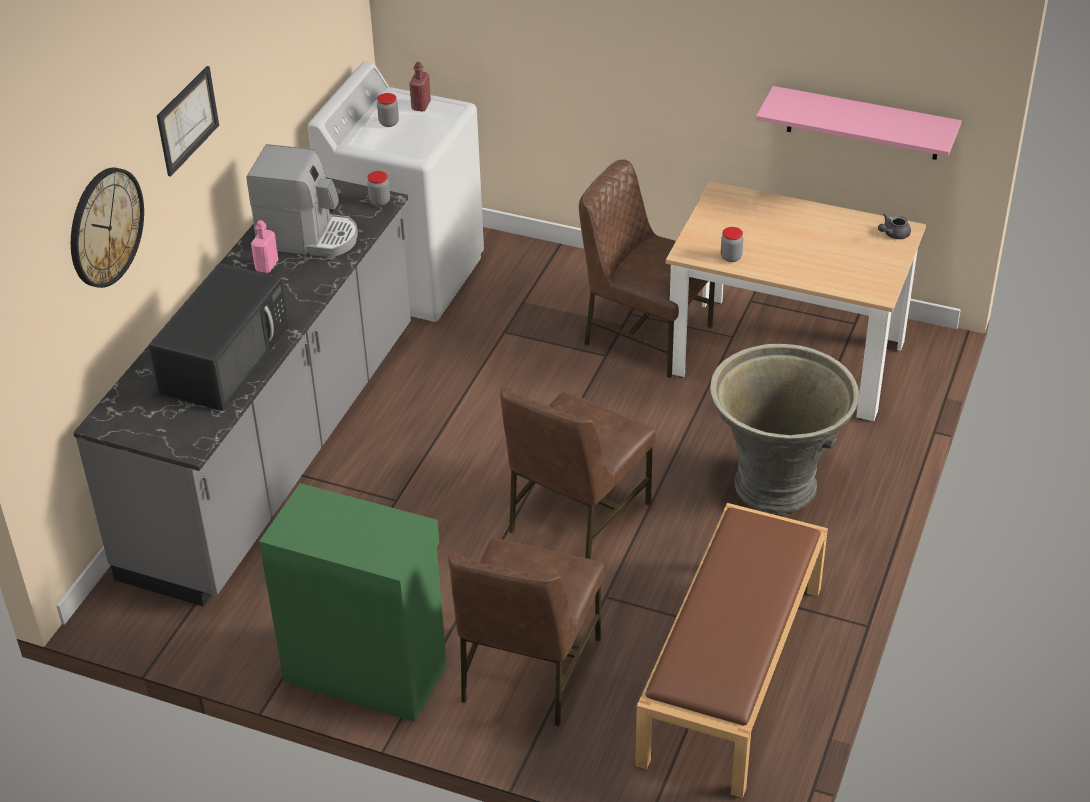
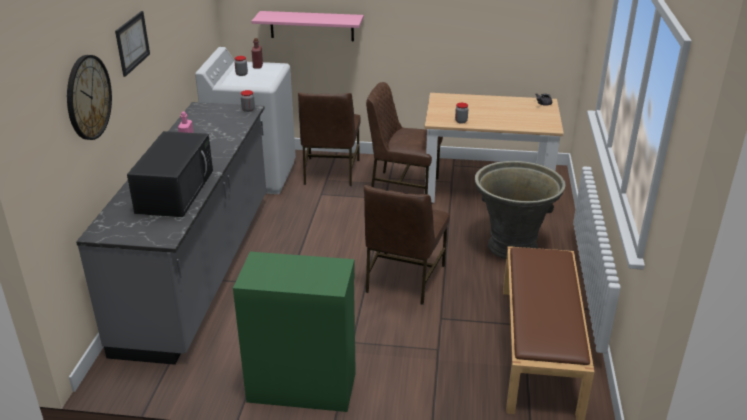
camera: 15 degrees left, 10 degrees down
(308, 237) = (210, 129): coffee machine -> none
(527, 671) = (410, 368): brown chair -> brown chair (330, 172)
(863, 123) = (514, 47): pink shelf -> pink shelf (311, 26)

